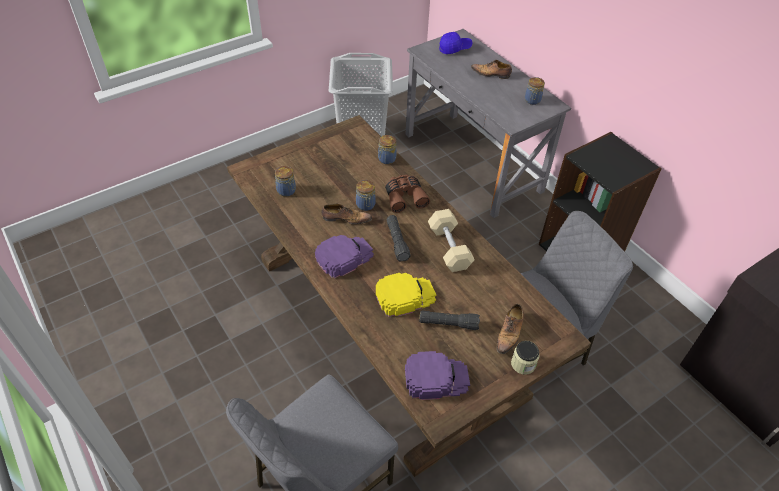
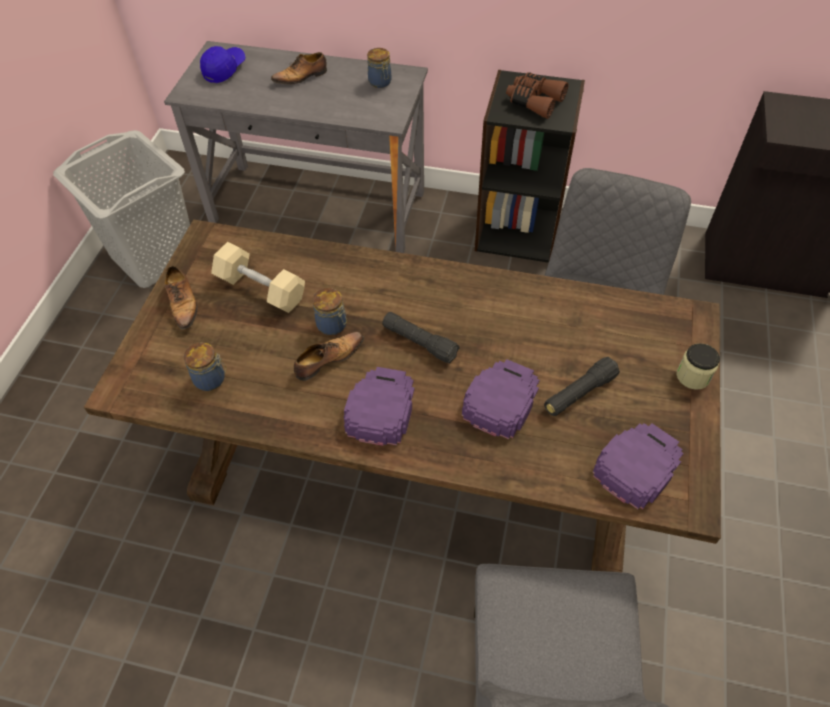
camera: 40 degrees left, 5 degrees up
(386, 159) = (292, 252): jar -> none
(404, 197) = (366, 283): brown binoculars -> brown binoculars (534, 101)
(405, 296) = (501, 399): yellow cap -> purple cap
(449, 248) = (482, 307): beige dumbbell -> beige dumbbell (261, 289)
(509, 333) = (644, 353): shoe -> shoe (183, 304)

